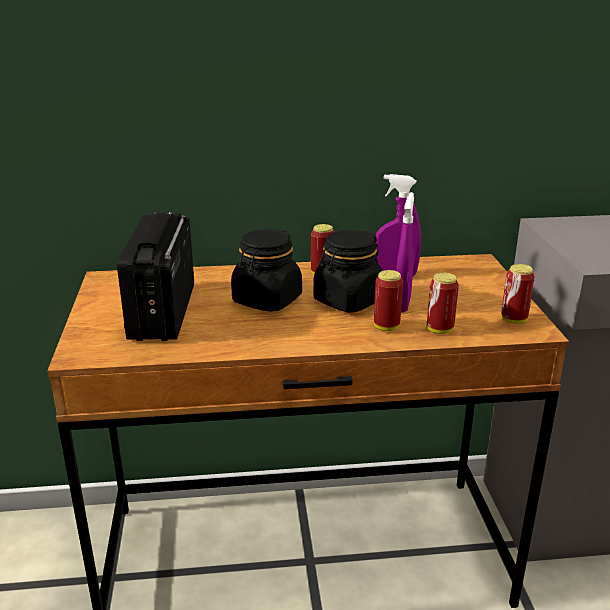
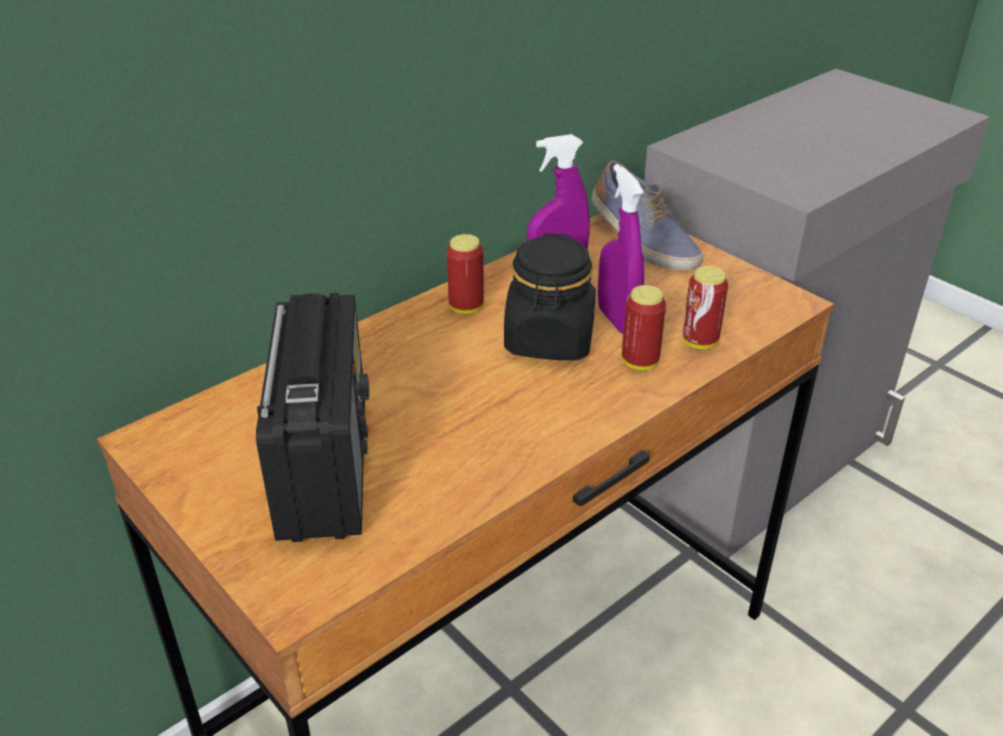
camera: 35 degrees left, 10 degrees up
(162, 312) = (325, 464): radio -> radio turned 150 degrees counterclockwise
(267, 300) = (447, 381): black jar -> none
(475, 274) = (642, 241): none -> shoe
(513, 320) = (755, 296): can -> none

